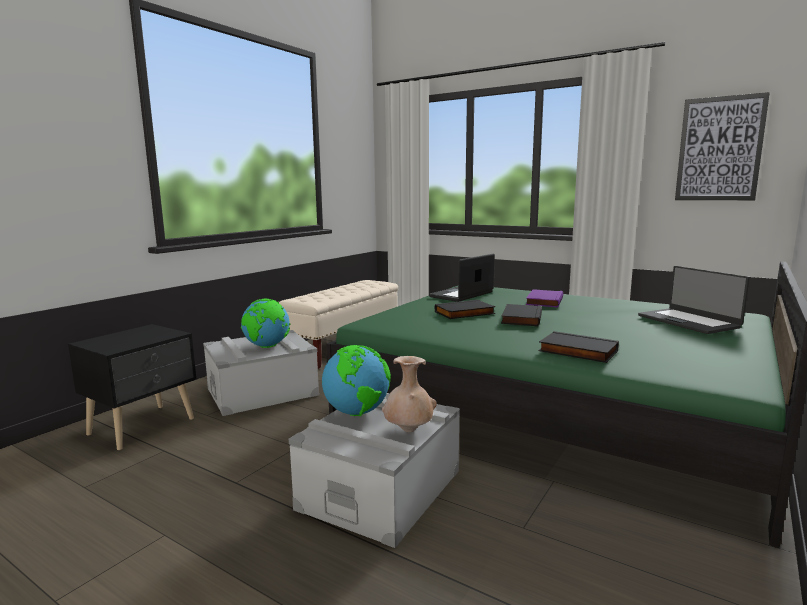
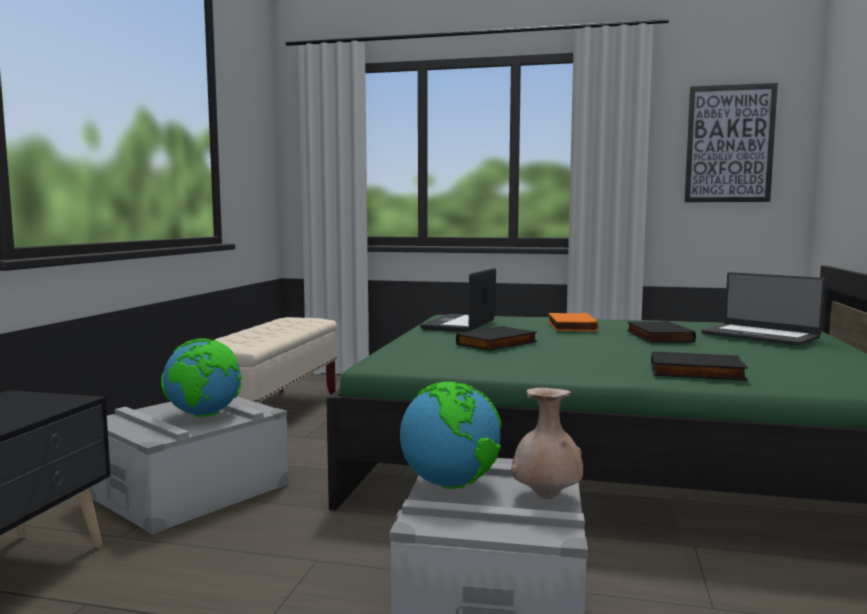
camera: 20 degrees left, 5 degrees down
(520, 318) = (575, 344): black book -> black book (657, 336)
(543, 301) = (570, 326): purple book -> orange book

